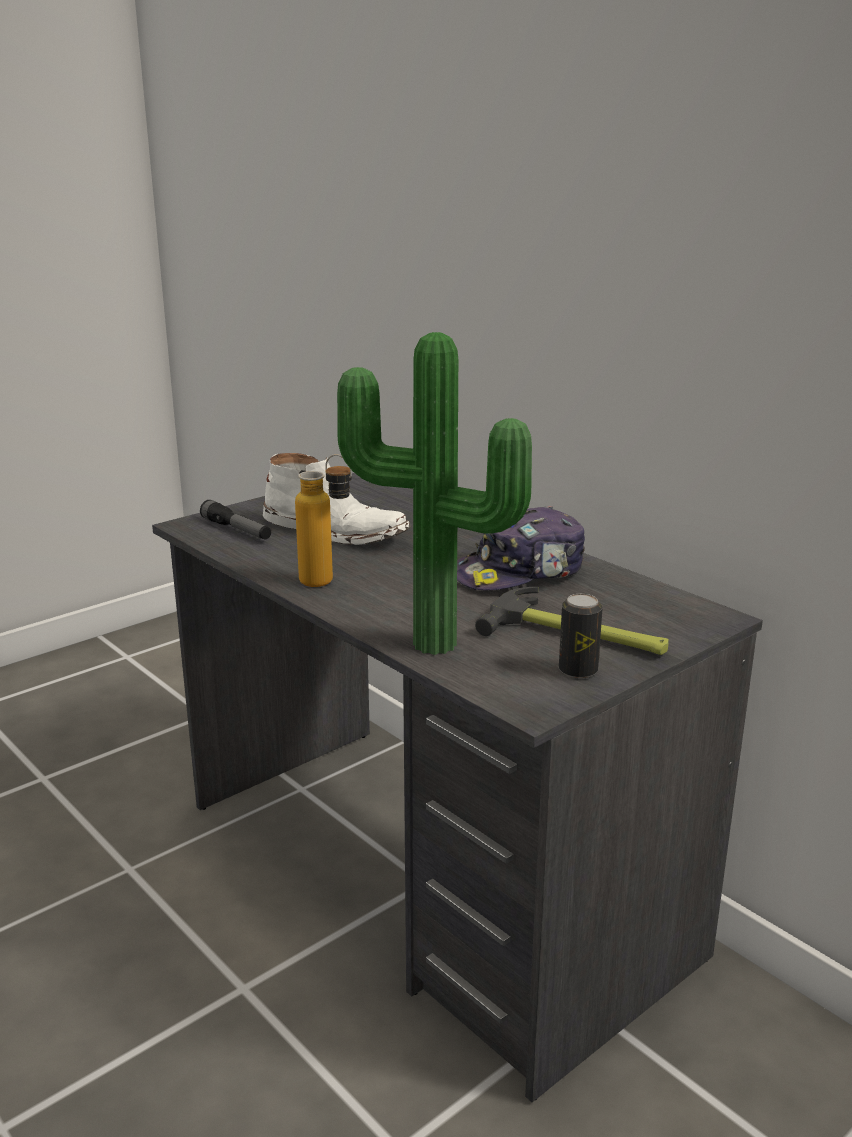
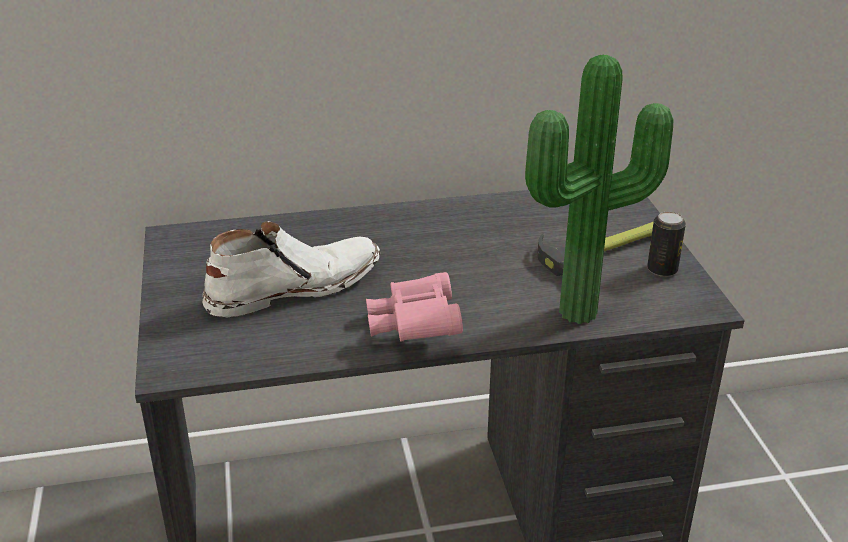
camera: 60 degrees left, 10 degrees up
(236, 530) = (222, 342): flashlight -> none
(328, 584) = (414, 327): bottle -> pink binoculars
(520, 572) = (477, 233): cap -> none

